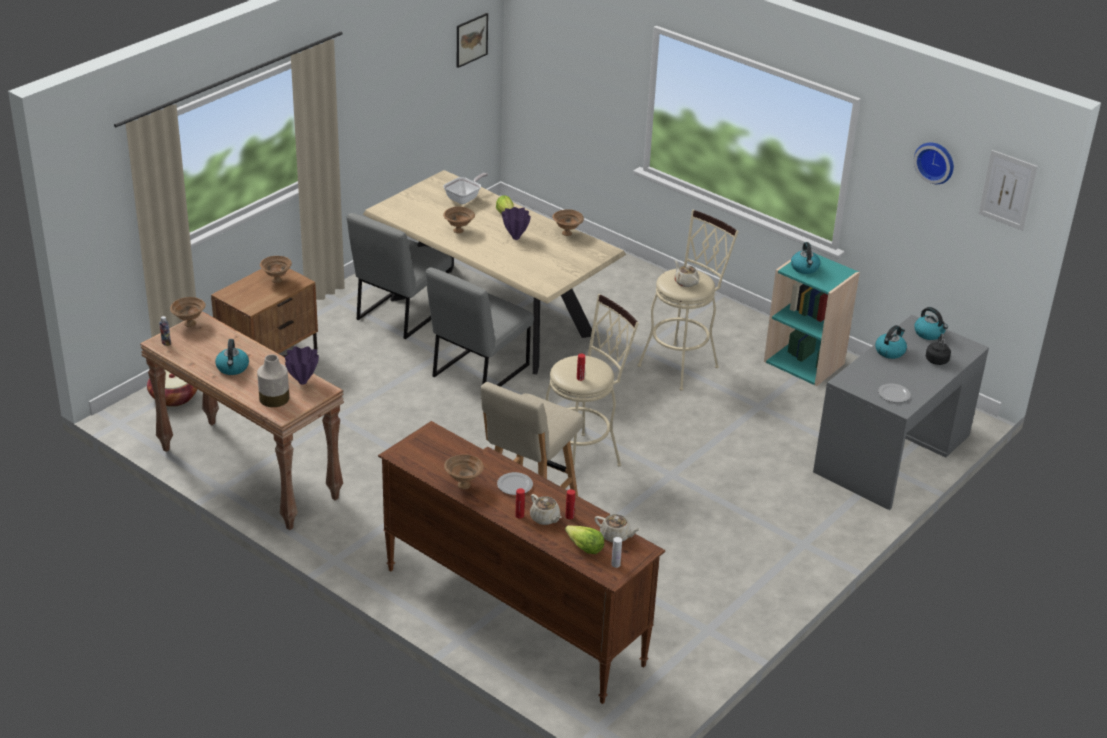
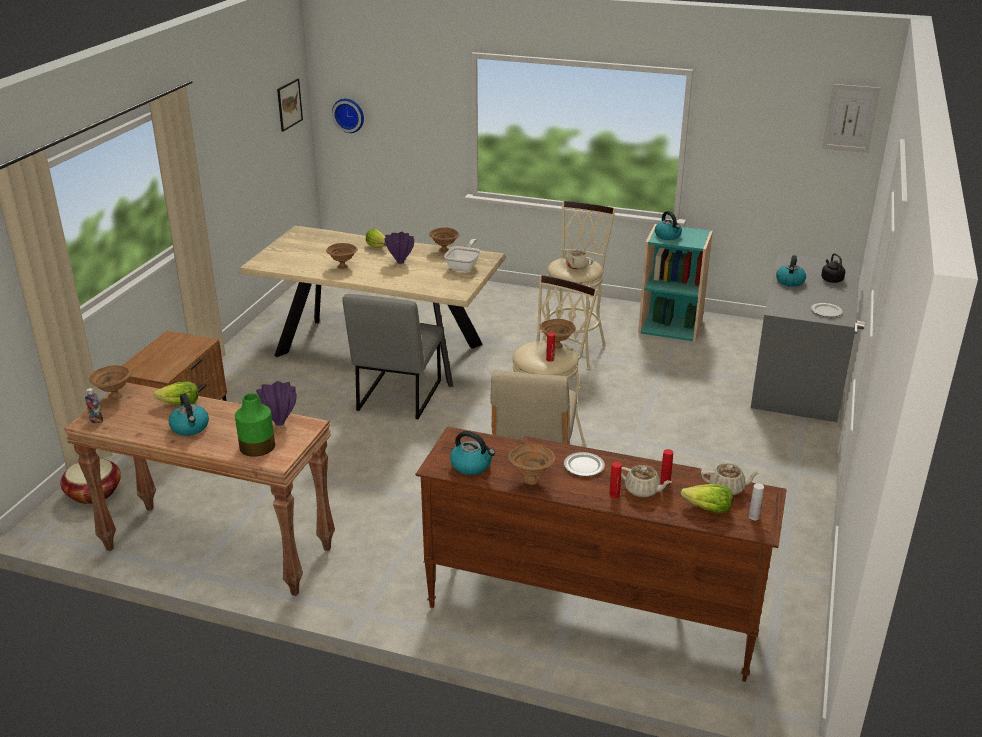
camera: 20 degrees left, 5 degrees down
(235, 344) = (179, 404): none -> lettuce
(274, 398) = (257, 446): beige vase -> green vase
(277, 281) = (178, 346): brown bowl -> brown bowl (557, 346)
(400, 314) = (292, 365): grey chair -> none
(465, 198) = (330, 242): frying pan -> frying pan (464, 266)
(929, 333) = (806, 263): kettle -> kettle (472, 465)
(935, 162) = (775, 110): wall clock -> wall clock (349, 115)

